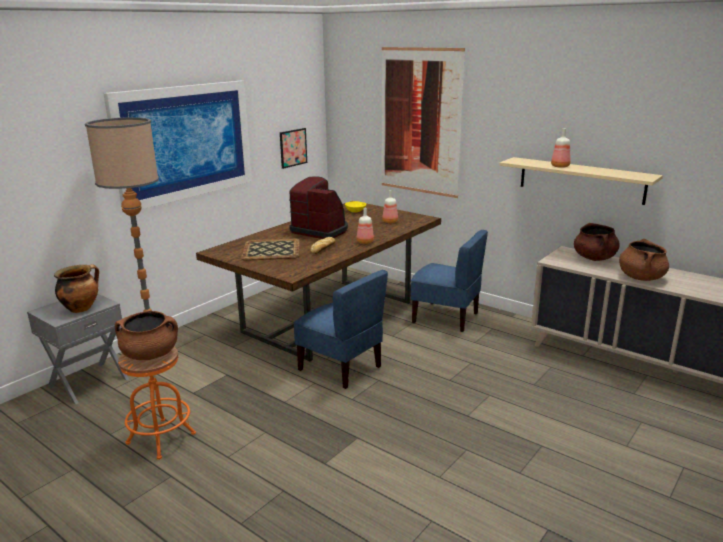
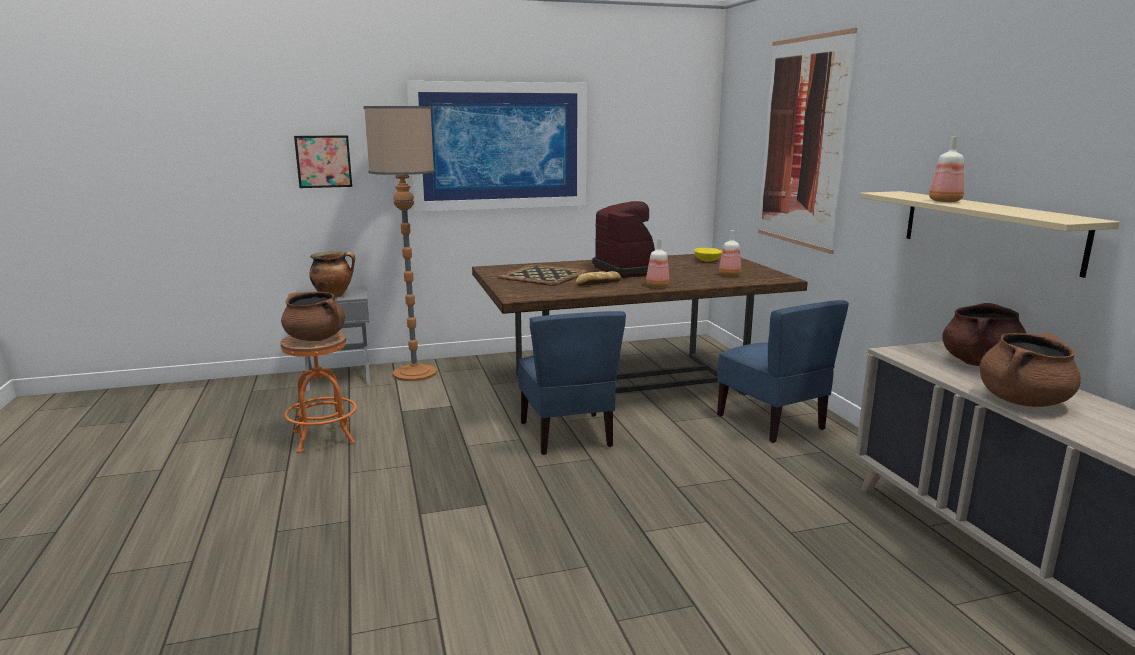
camera: 35 degrees right, 5 degrees down
(293, 148) = (658, 175): picture -> picture (323, 161)

